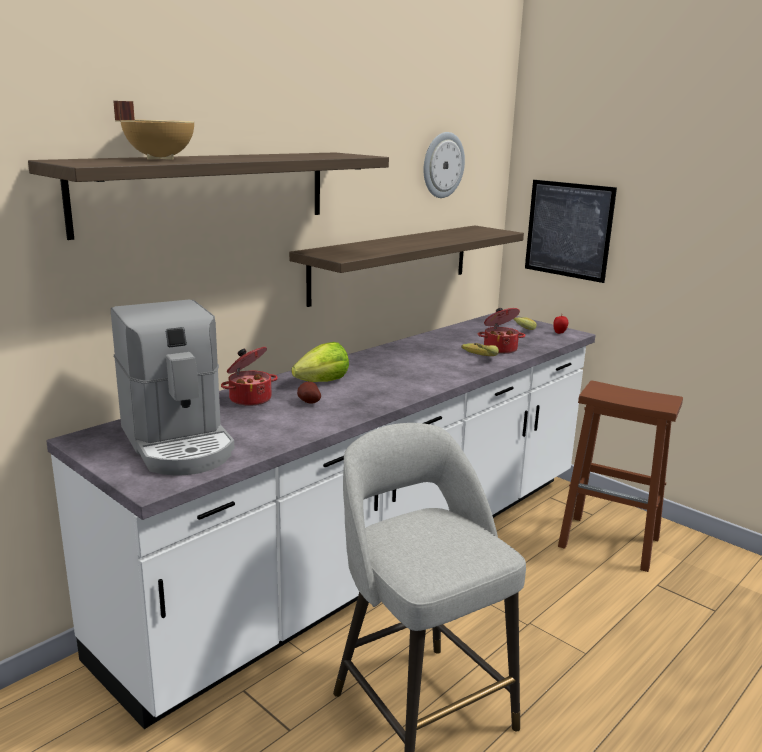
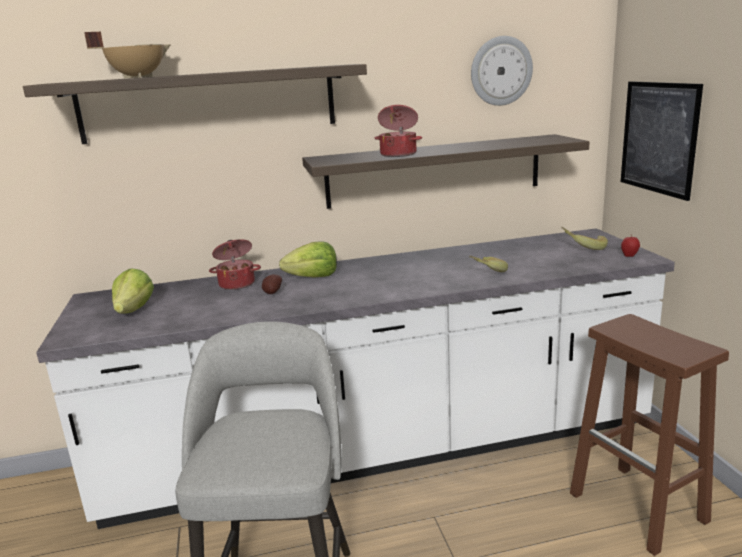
camera: 35 degrees right, 0 degrees up
(178, 443) = (134, 310): coffee machine -> lettuce
(500, 349) = (529, 266): cooking pot -> cooking pot (399, 154)

